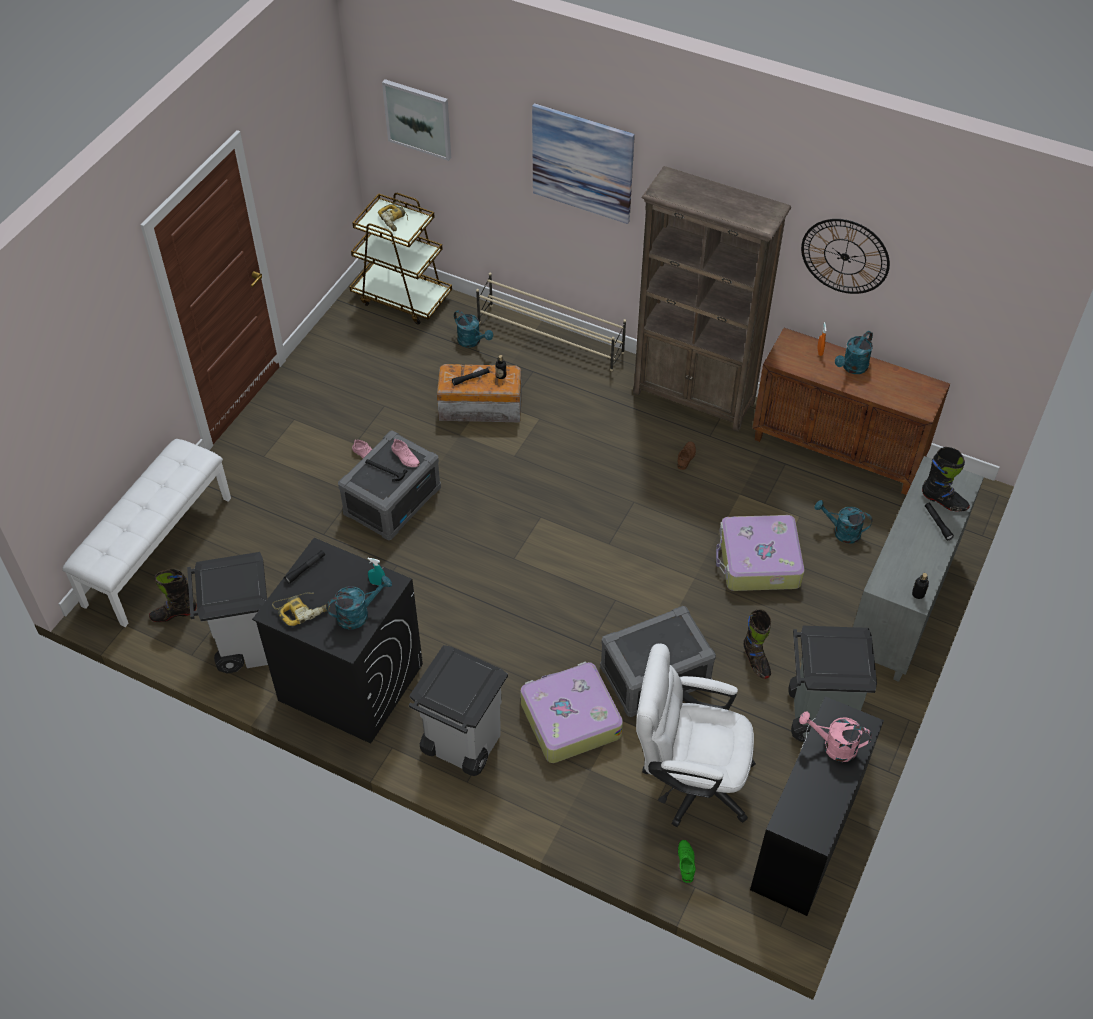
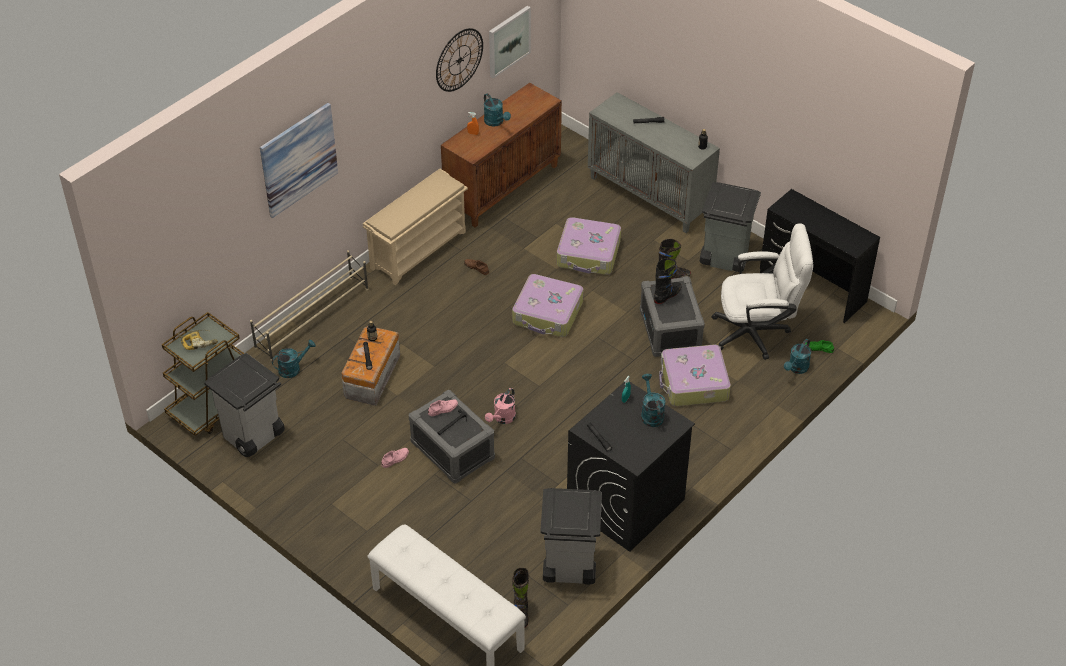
camera: 75 degrees left, 5 degrees down
(302, 610) = (638, 445): power drill -> none
(418, 119) = (176, 248): picture -> picture (508, 41)
(461, 744) = (699, 447): grey trash can -> grey trash can (253, 437)
(636, 542) = (548, 313): none -> suitcase
(688, 779) = (757, 333): white office chair -> white office chair turned 120 degrees counterclockwise
(694, 398) = (418, 249): brown bookcase -> beige shoe rack
(833, 746) = (805, 214): pink watering can -> pink watering can (502, 419)
(841, 532) = (577, 206): turquoise watering can -> turquoise watering can (796, 369)
(943, 501) = (631, 114): black boot -> black boot (667, 295)

